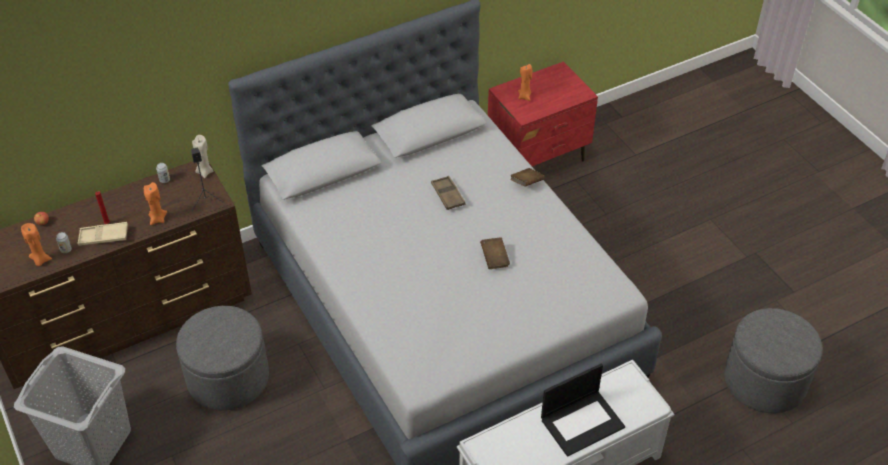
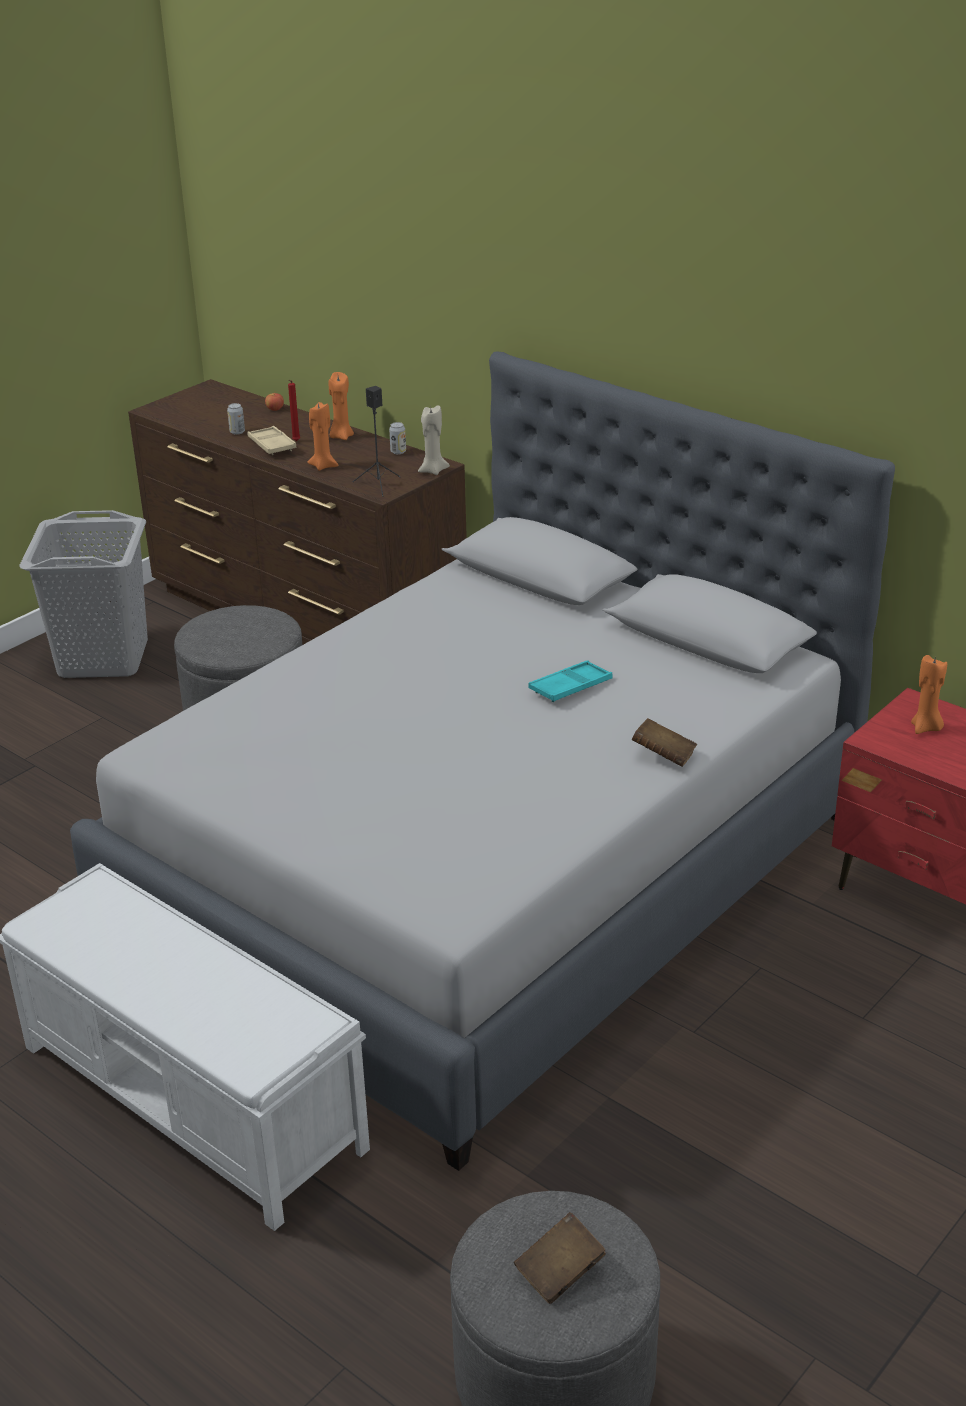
camera: 70 degrees right, 15 degrees down
(40, 260) = (212, 424): orange candle -> orange candle (341, 436)
(447, 195) = (570, 687): brown tray -> turquoise tray
(494, 259) = (452, 763): brown book -> brown book (560, 1272)
(582, 422) = (182, 987): laptop -> none

